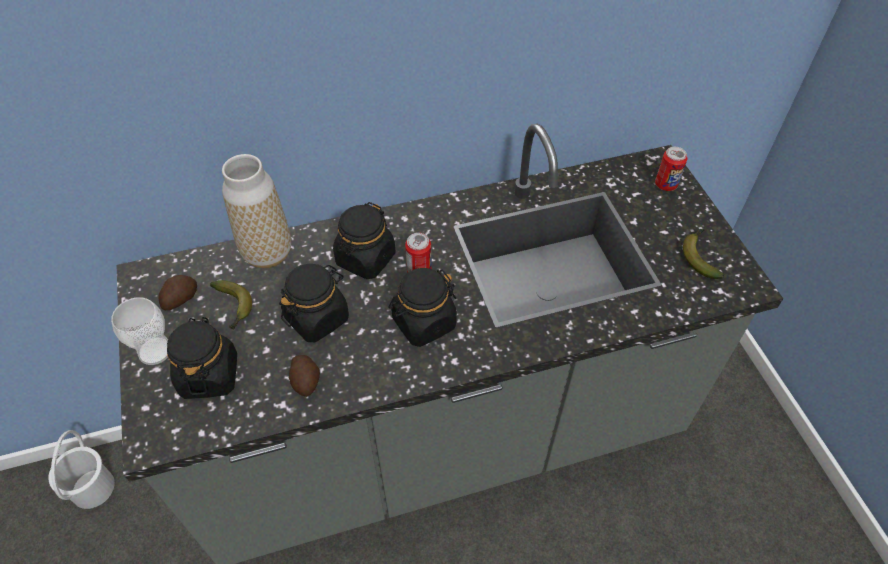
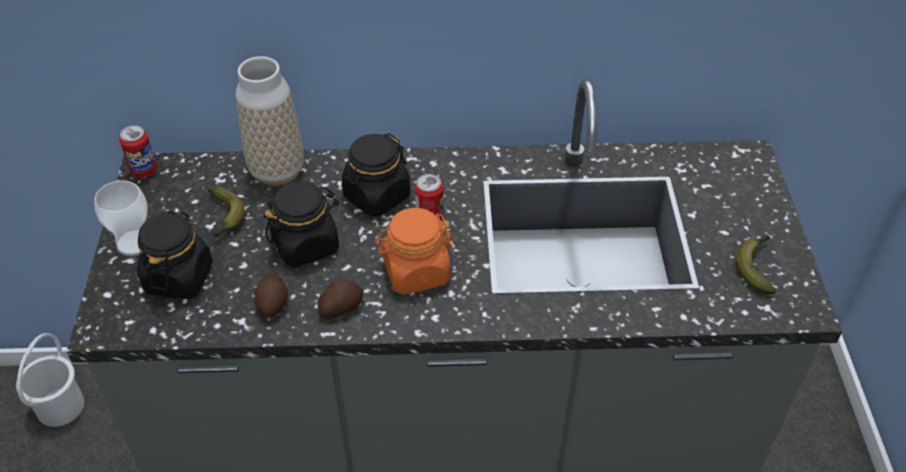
camera: 15 degrees right, 5 degrees down
(180, 298) = (175, 198): potato -> potato (340, 306)
(423, 323) = (416, 272): black jar -> orange jar
(665, 185) = (745, 182): can -> can (144, 170)

